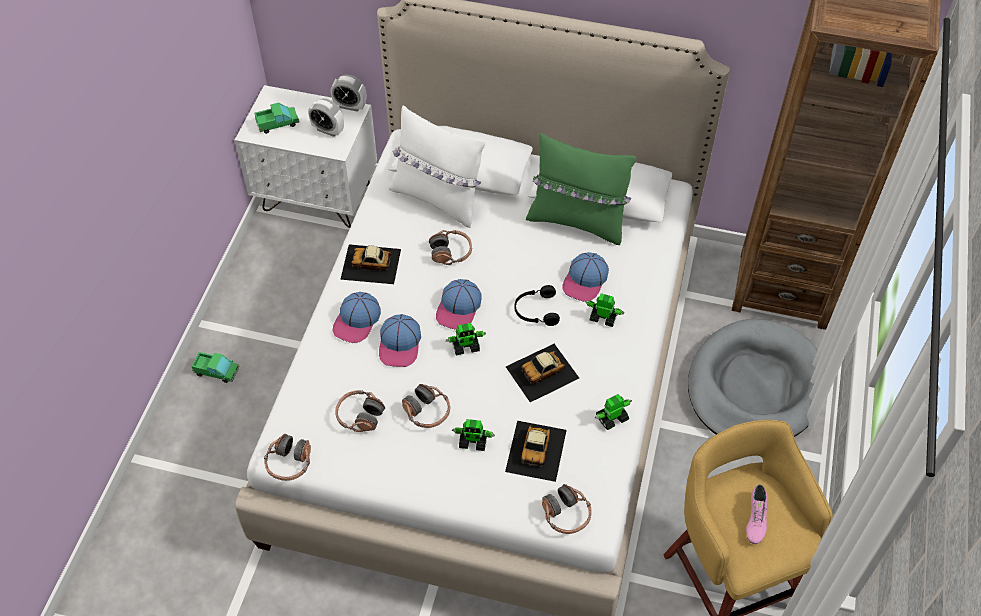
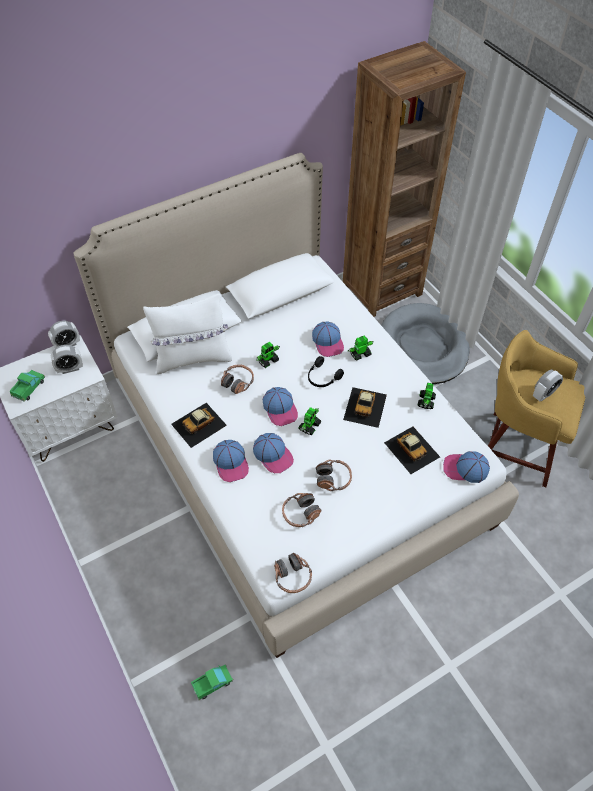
camera: 45 degrees left, 0 degrees up
(216, 371) = (126, 581): toy truck -> toy truck (212, 683)
(473, 441) = (376, 473): toy robot -> toy robot (268, 360)
(566, 515) = (465, 469): headphones -> cap
(577, 221) = (286, 314): green pillow -> none
(755, 519) = (543, 394): pink shoe -> alarm clock

